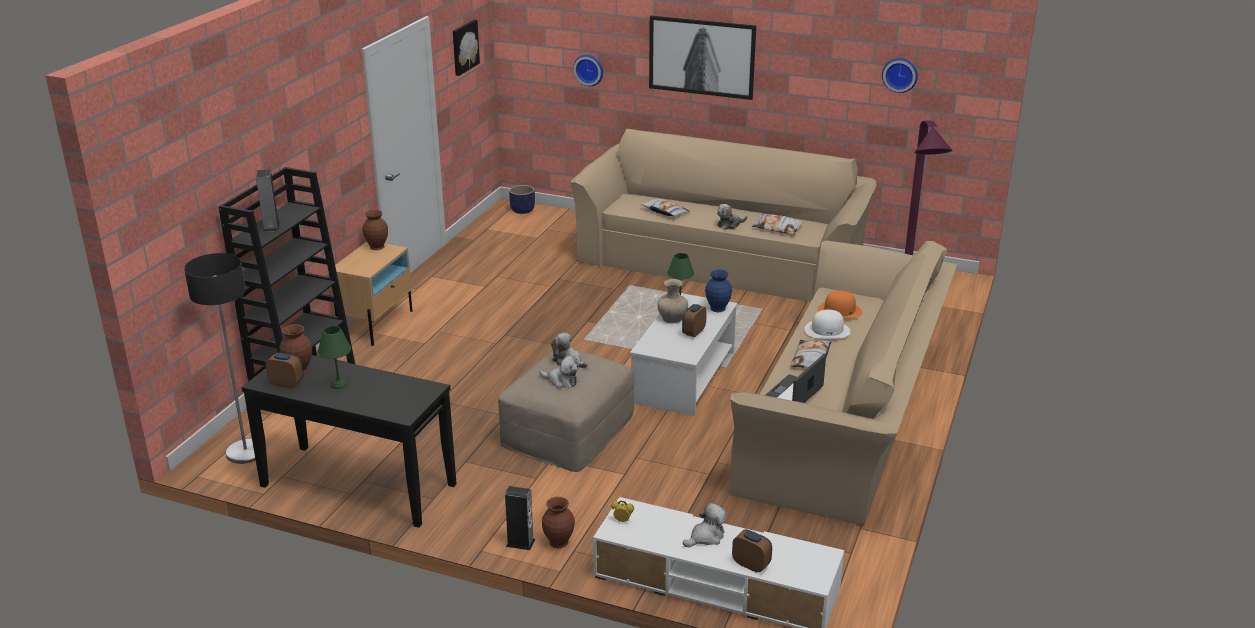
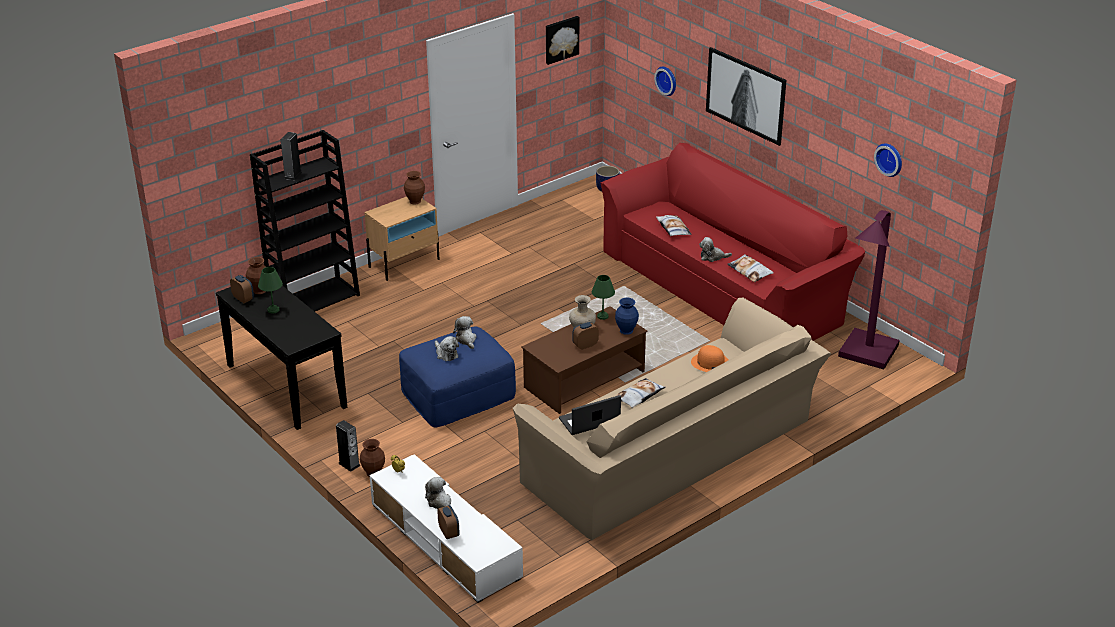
camera: 30 degrees right, 5 degrees up
(245, 452) = (238, 337): floor lamp -> none
(567, 430) = (458, 393): beige ottoman -> blue ottoman
(684, 377) = (583, 380): white coffee table -> brown coffee table
(706, 537) = (440, 503): plush toy -> plush toy turned 120 degrees counterclockwise
(722, 260) = (725, 284): beige sofa -> red sofa
(827, 330) = (679, 377): white hat -> none

